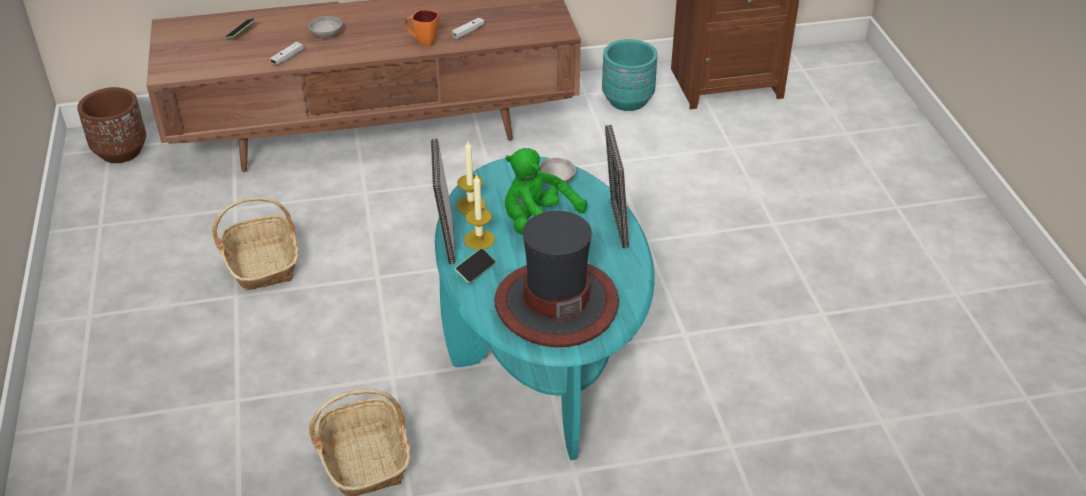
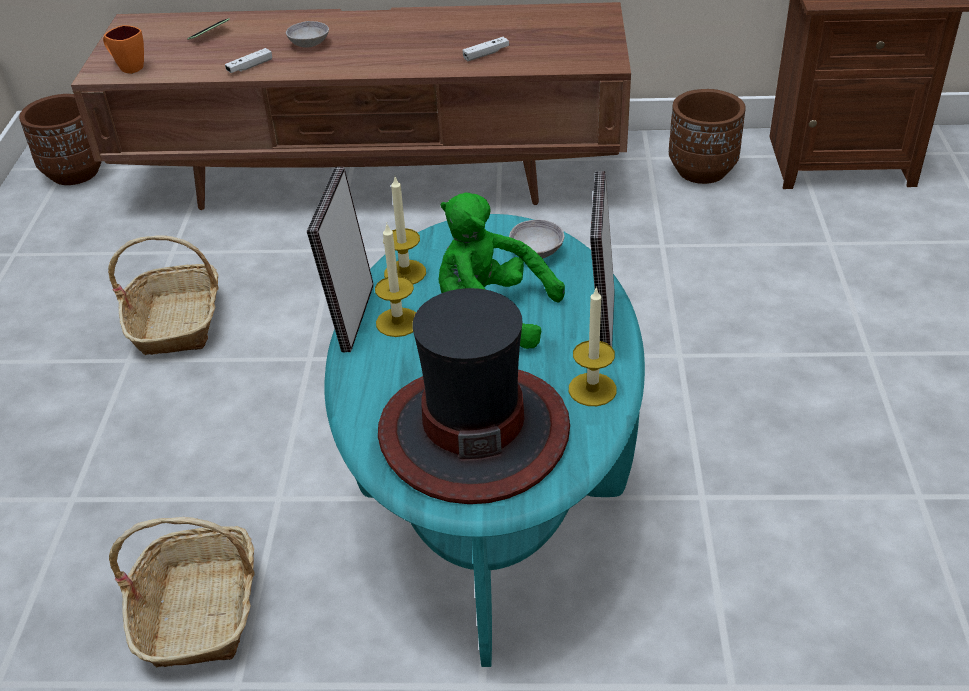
camera: 15 degrees right, 0 degrees up
(422, 41) = (423, 61): orange mug -> orange mug (127, 67)
(475, 270) = (375, 366): phone -> none
(622, 267) = (592, 389): none -> candle
(628, 101) = (702, 171): turquoise planter -> brown planter

